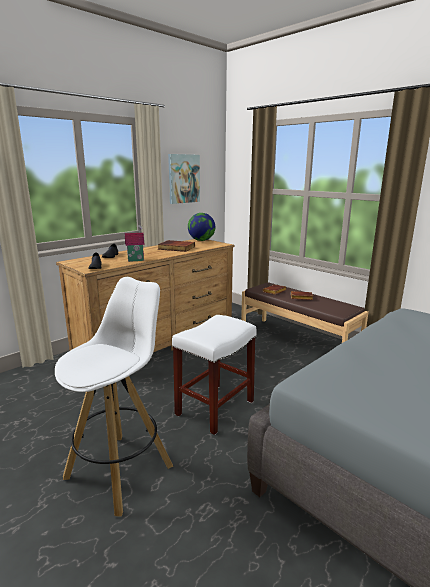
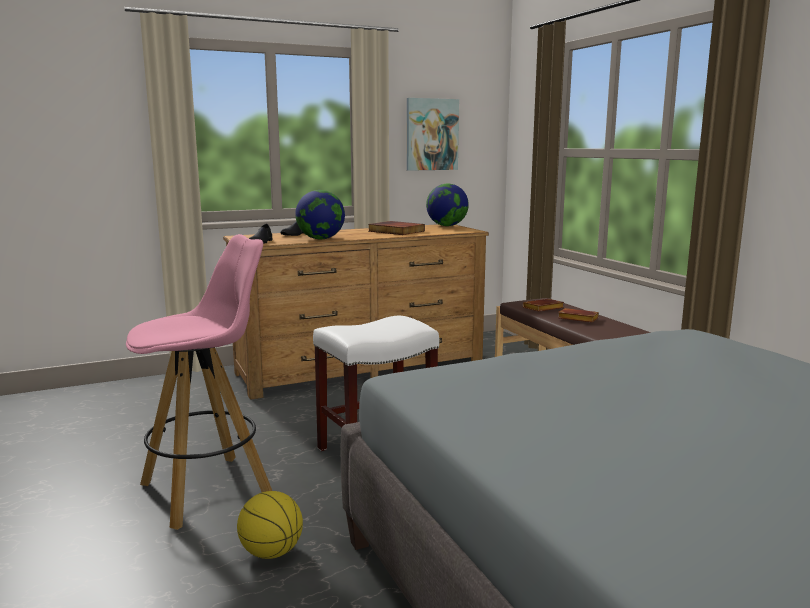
camera: 20 degrees right, 5 degrees down
(120, 470) = (209, 489): white stool -> pink stool
(135, 260) = (321, 239): toy house -> globe
(205, 516) = (271, 552): none -> basketball

